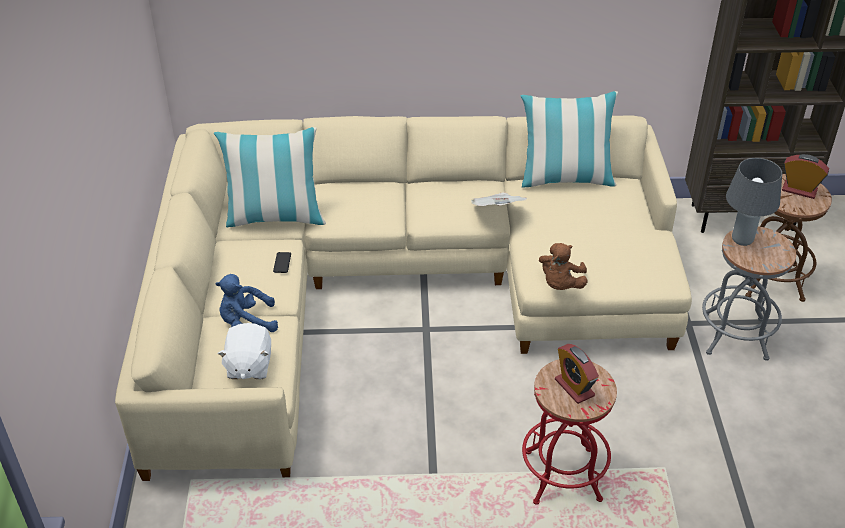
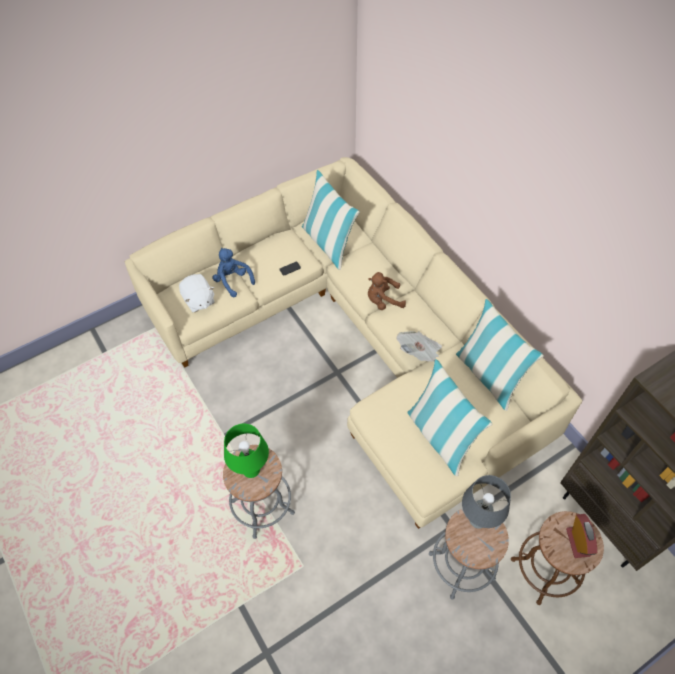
camera: 60 degrees right, 15 degrees up
(248, 366) = (198, 300): white plush toy -> white plush toy turned 90 degrees counterclockwise
(560, 285) = (373, 423): brown plush toy -> brown plush toy (383, 300)
(563, 475) = (262, 506): red stool -> grey stool
(574, 387) = (251, 471): alarm clock -> green table lamp
(614, 242) = (440, 436): none -> pillow

